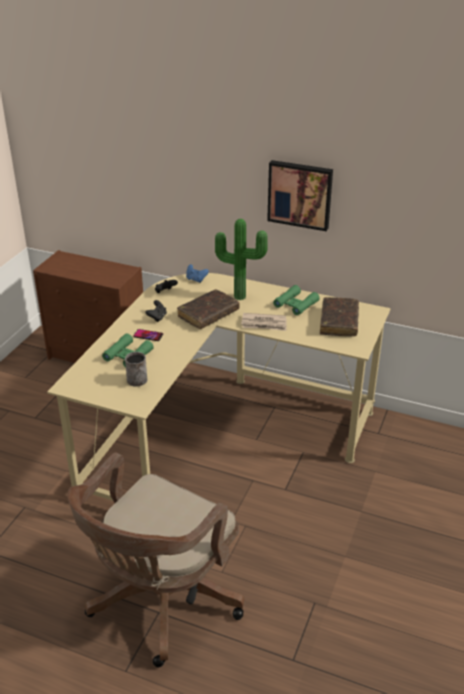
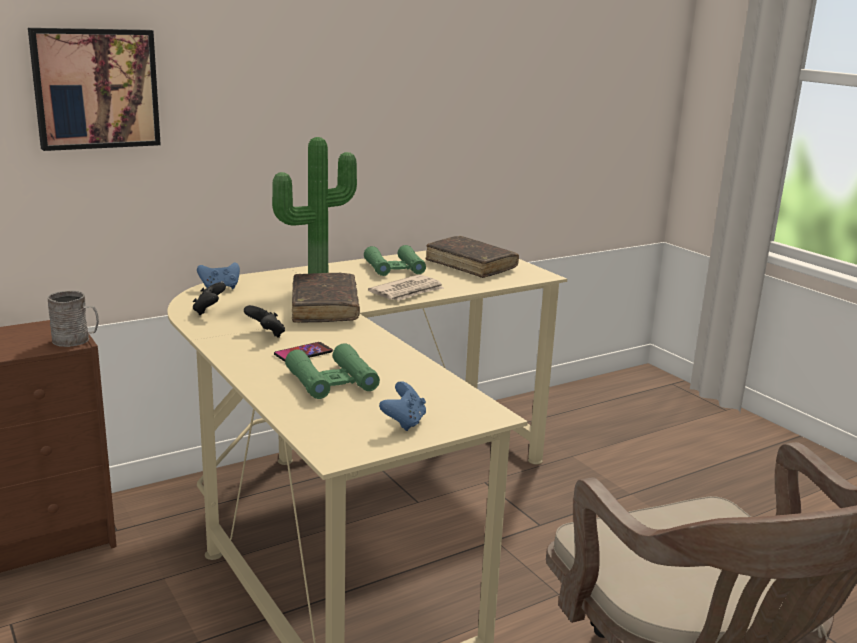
camera: 55 degrees left, 15 degrees down
(108, 389) = (404, 422): none -> blue game controller
(139, 381) = (420, 395): grey mug -> grey mug (76, 340)
(300, 194) = (353, 99): picture -> picture (95, 88)

